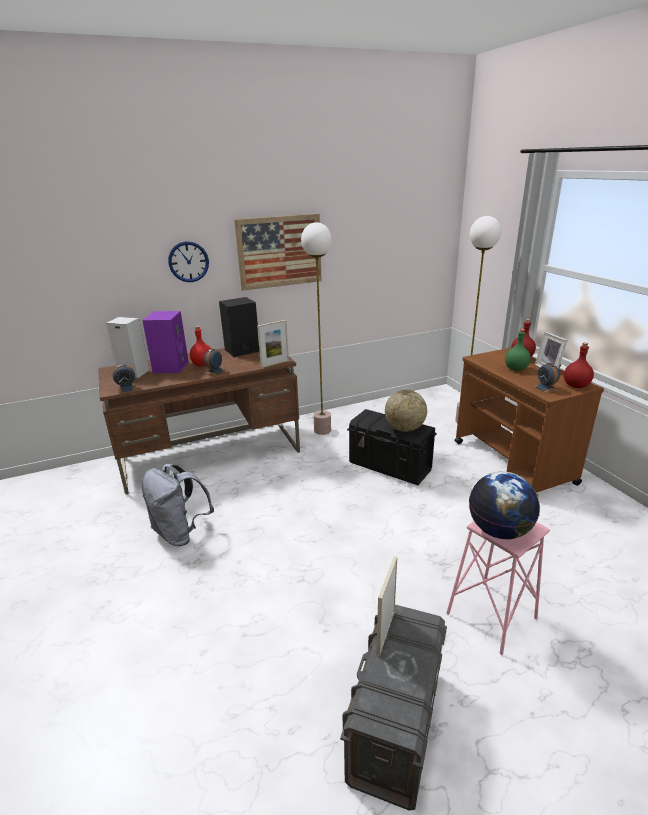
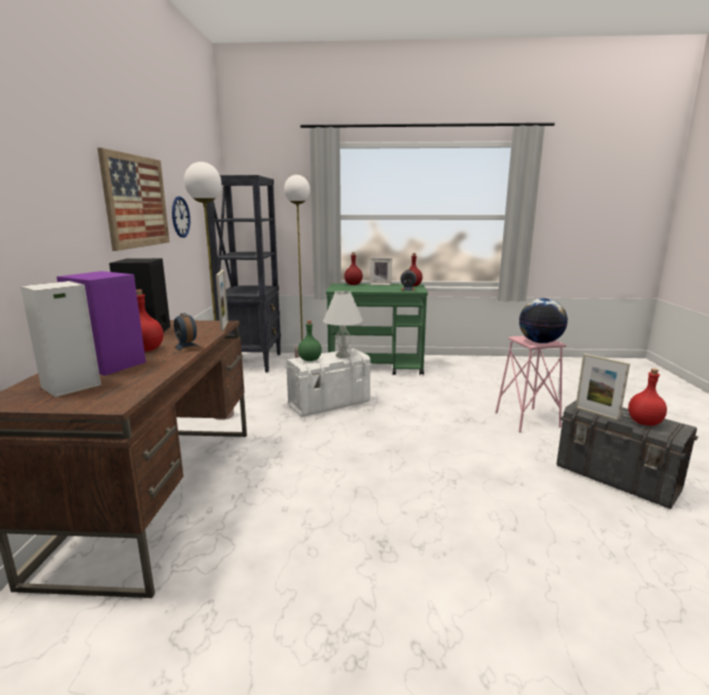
camera: 65 degrees left, 10 degrees down
(127, 388) = (131, 393): alarm clock -> none
(181, 533) = (315, 549): grey backpack -> none
(188, 262) = (59, 202): wall clock -> wall clock (180, 217)
(387, 682) = (643, 422): none -> red bottle
(390, 466) = (329, 403): black storage box -> white storage box
(404, 428) = (343, 355): globe -> white table lamp
(433, 399) = (253, 362): none -> black bookcase
(513, 463) = (376, 367): brown cart -> green cart
(515, 369) = (369, 288): green bottle -> green bottle (310, 360)

